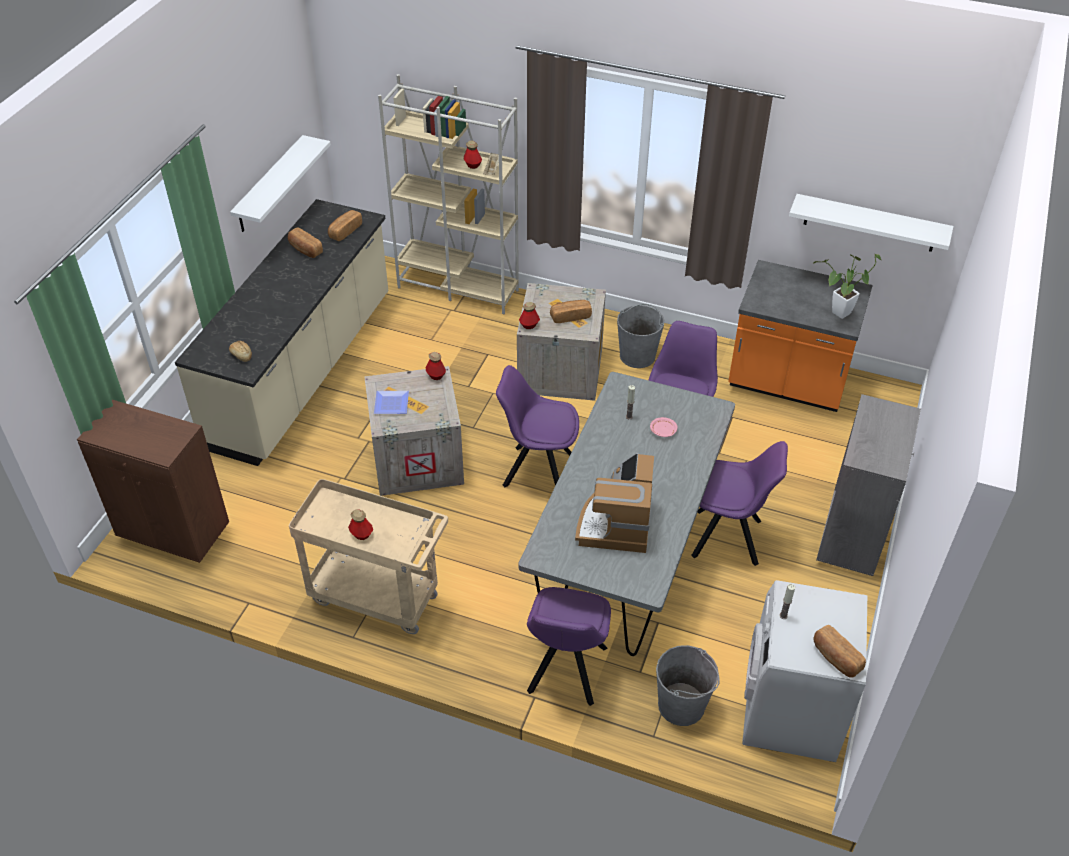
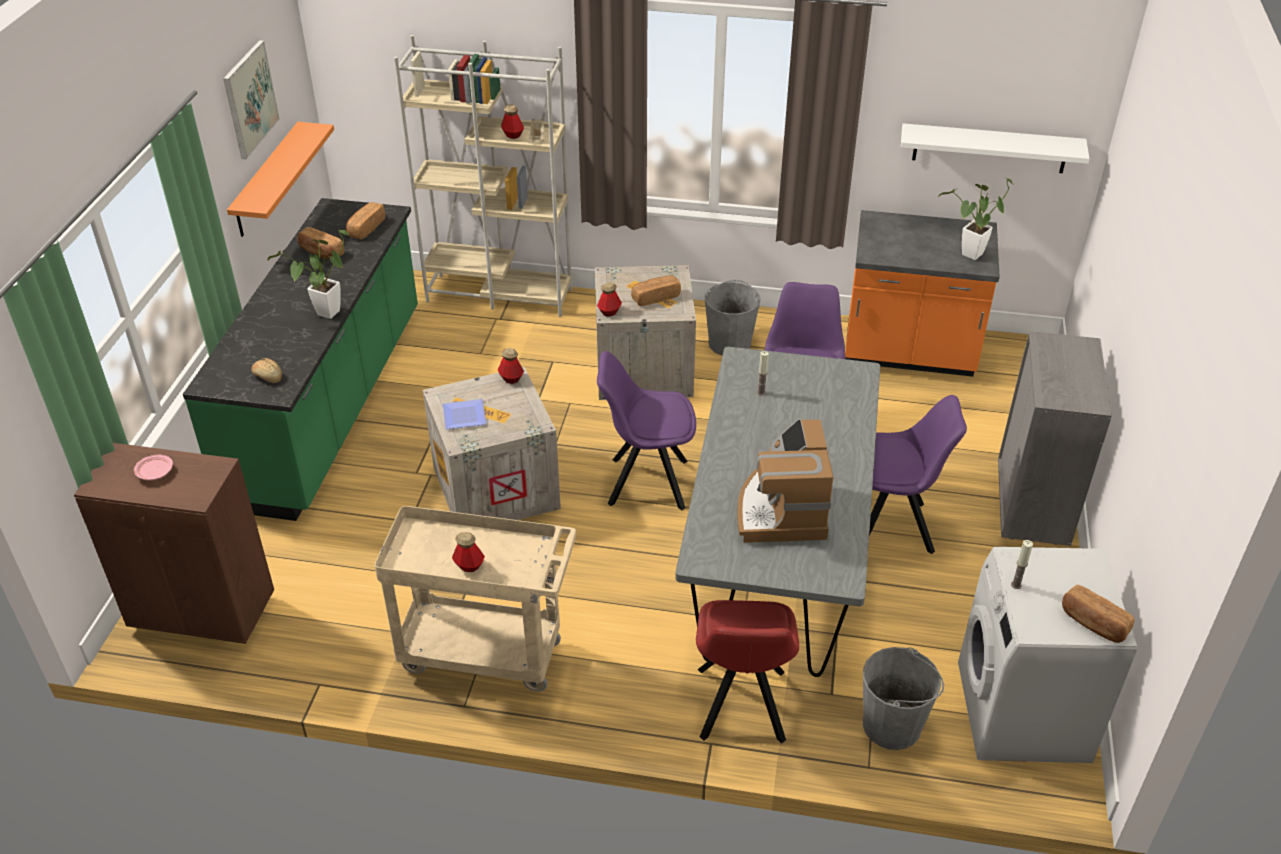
camera: 10 degrees left, 5 degrees down
(258, 122) = (250, 99): none -> picture
(270, 185) = (267, 180): white shelf -> orange shelf
(296, 307) = (325, 315): none -> potted plant
(303, 371) = (330, 405): beige counter -> green counter
(566, 670) = (741, 705): purple chair -> red chair
(663, 431) = (805, 403): pink plate -> pink plate (154, 473)

